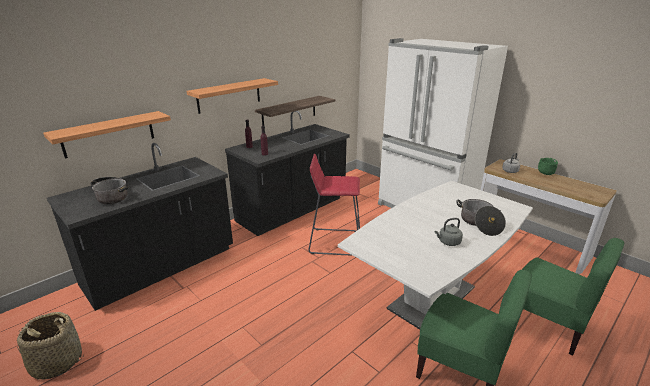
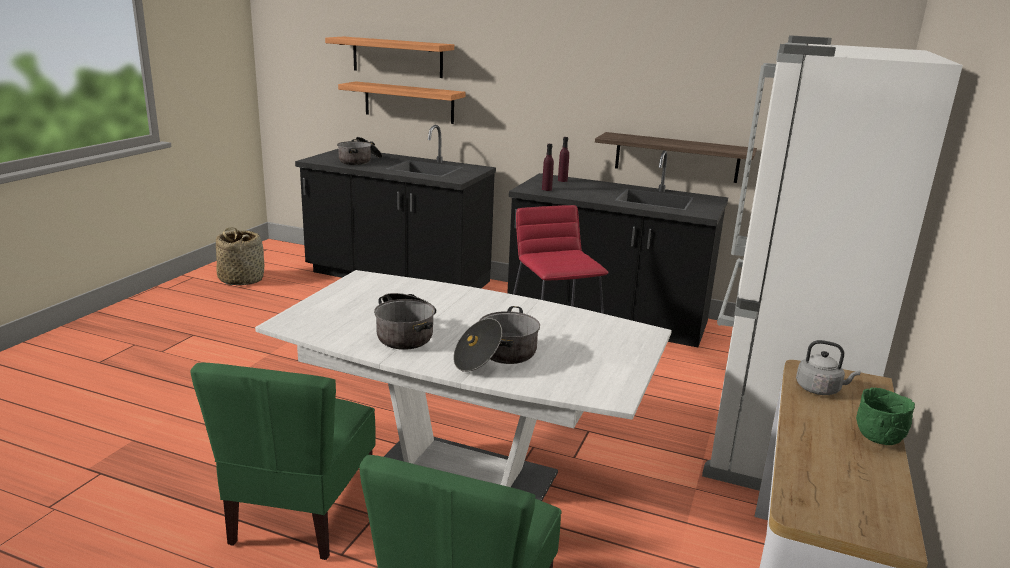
camera: 65 degrees right, 5 degrees down
(229, 95) = (566, 98): shelf -> shelf (397, 57)
(448, 242) = (406, 333): grey kettle -> cooking pot

